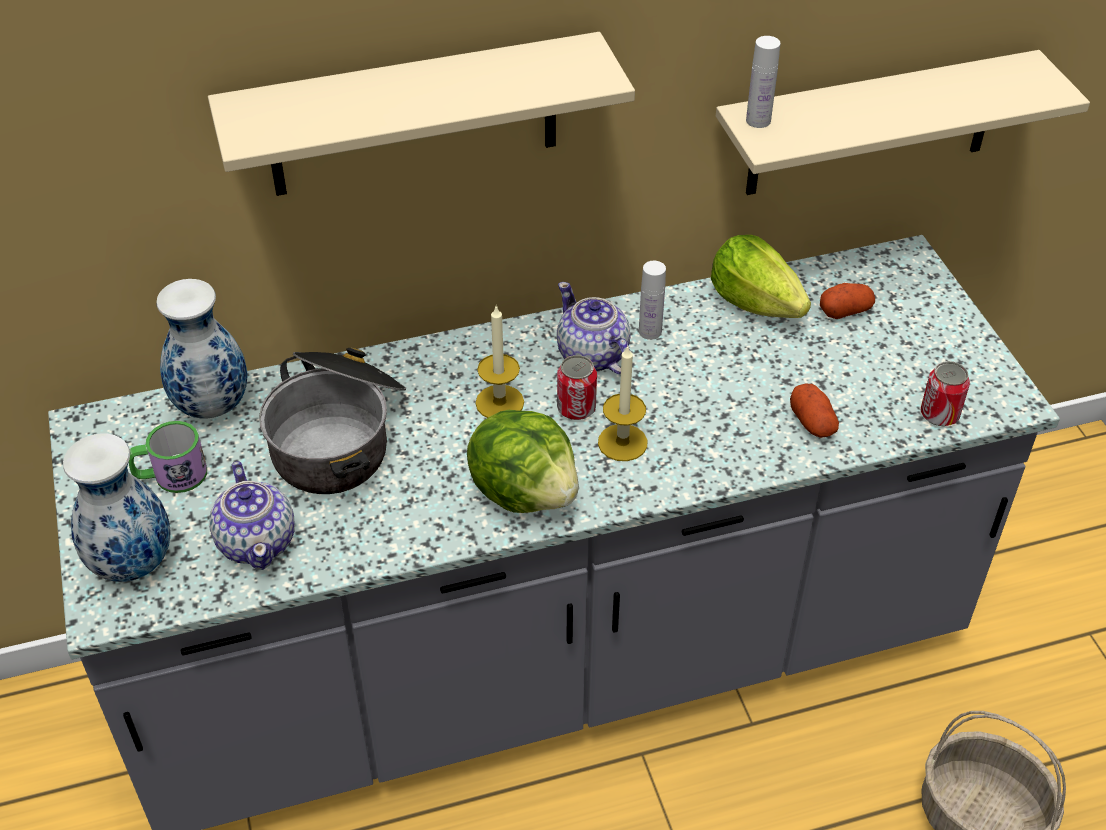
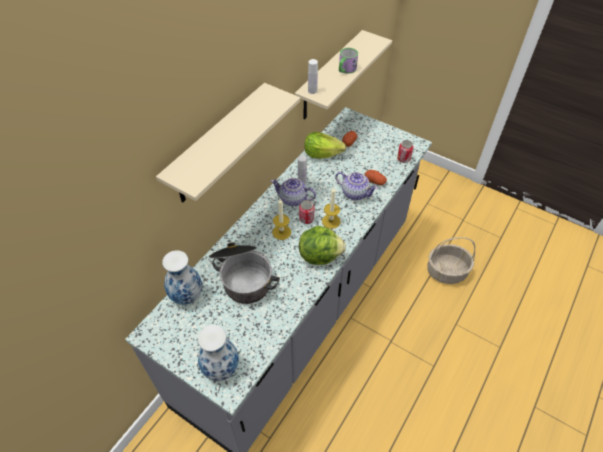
camera: 40 degrees left, 5 degrees up
(171, 475) = (199, 329): mug -> mug (345, 70)
(257, 541) = (255, 329): teapot -> teapot (354, 193)

